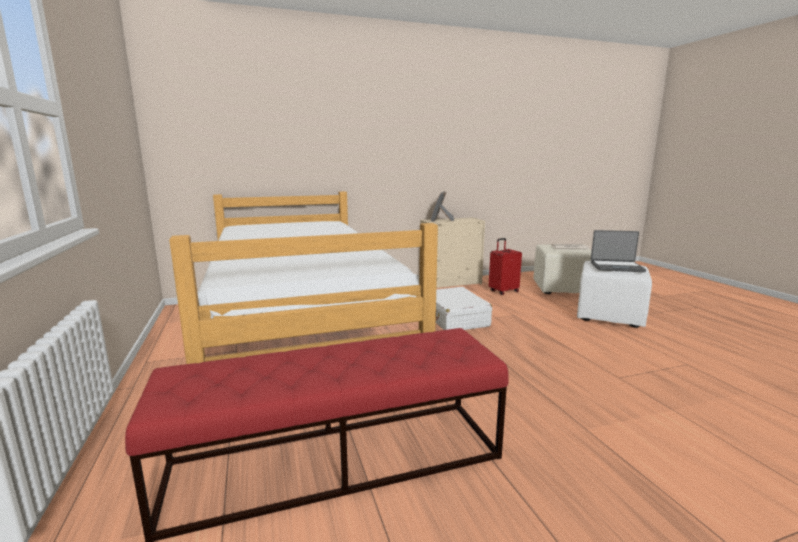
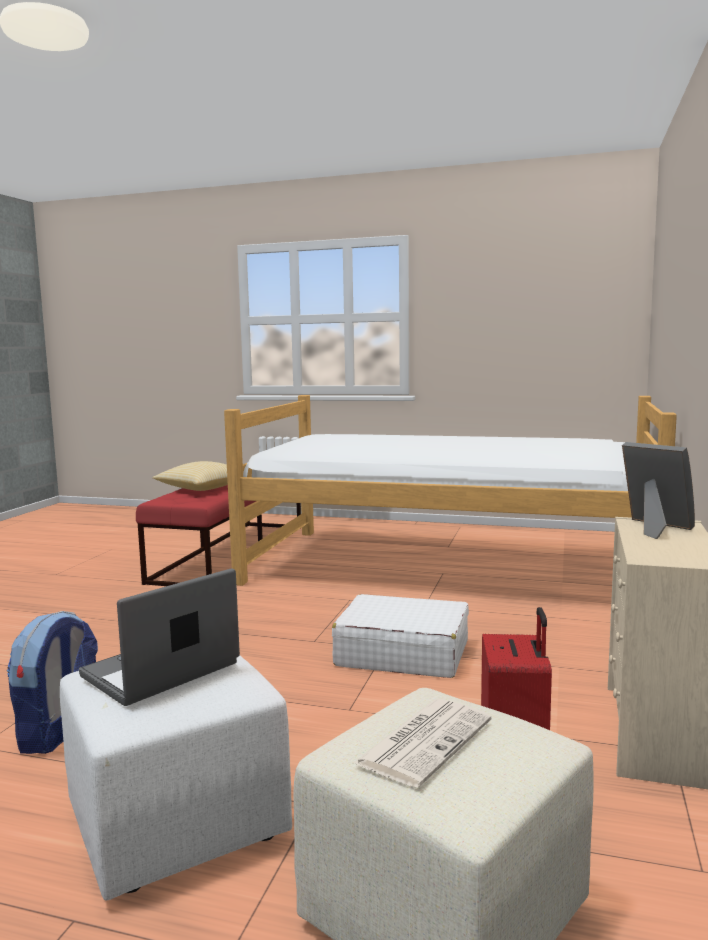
camera: 125 degrees right, 5 degrees down
(394, 361) = (200, 489): none -> pillow
(643, 353) = (60, 733): none -> backpack

